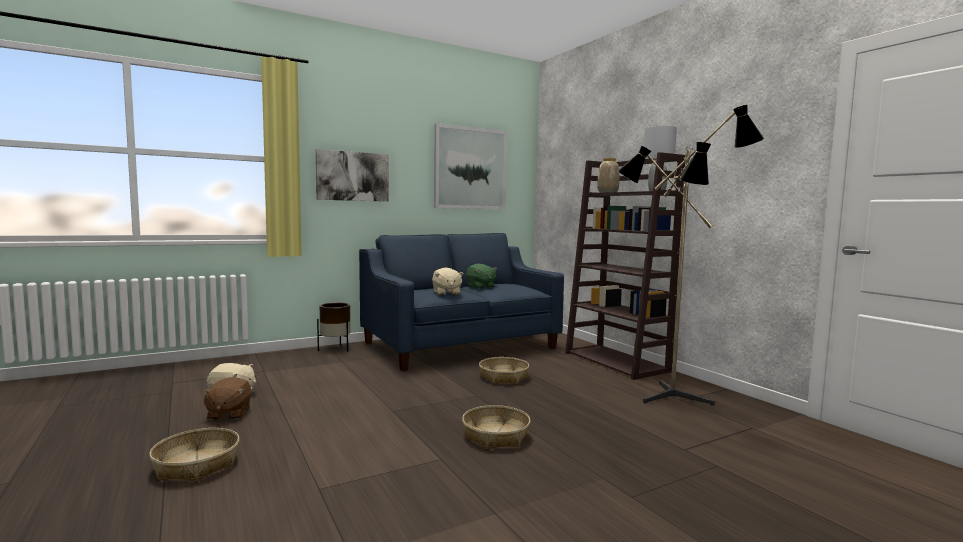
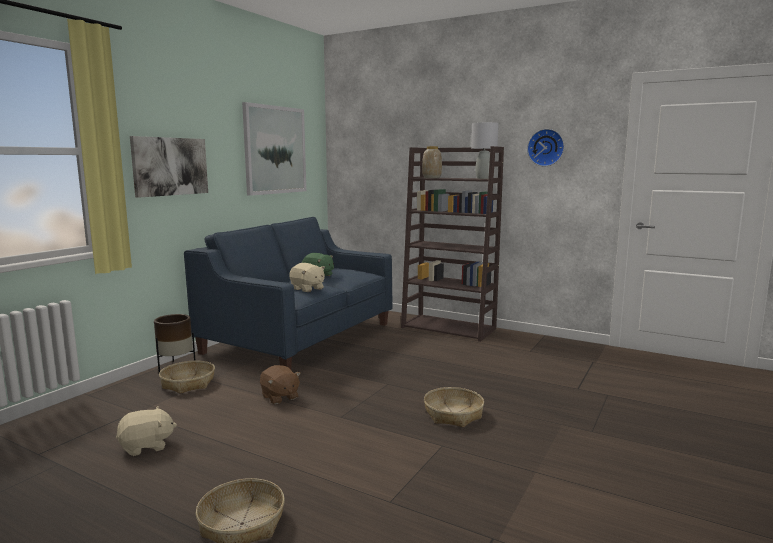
camera: 30 degrees left, 5 degrees up
(228, 414) = (181, 467): brown plush toy -> brown plush toy (279, 397)
(504, 377) = (385, 361): basket -> basket (188, 383)
(671, 399) = (524, 352): floor lamp -> none
(733, 152) = (546, 147): none -> wall clock

